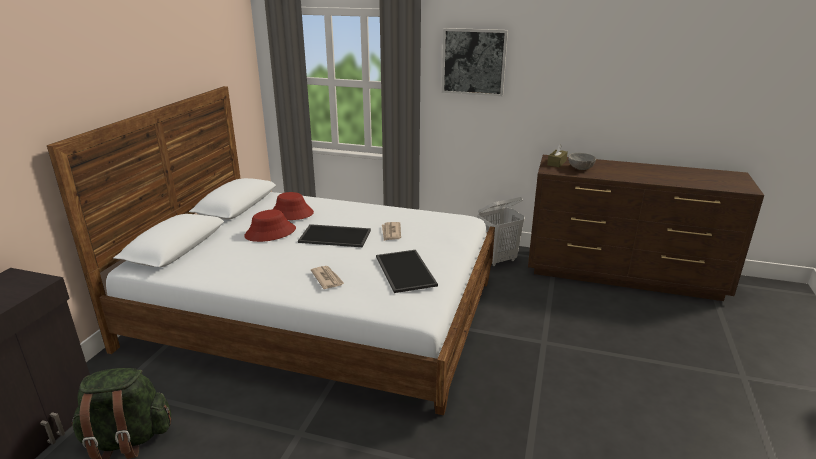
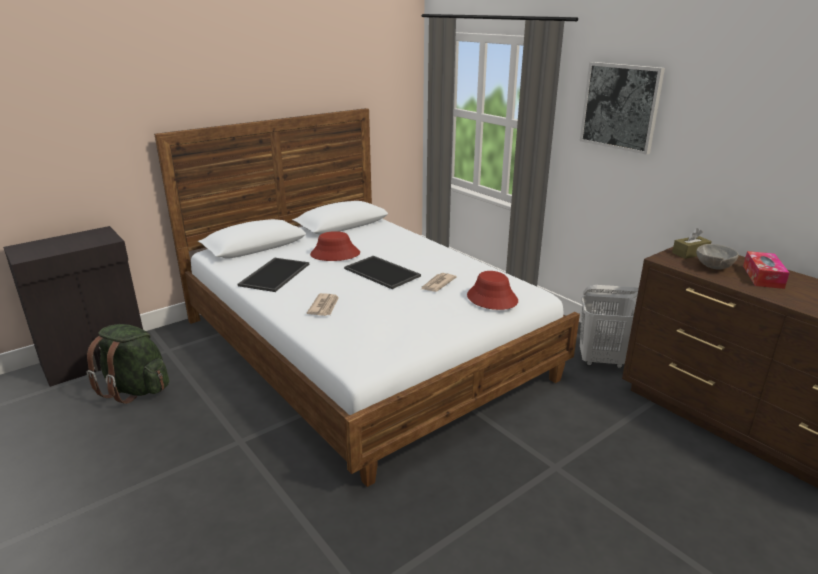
camera: 35 degrees right, 0 degrees up
(292, 213) = (375, 242): red hat -> red hat (491, 298)
(404, 270) = (396, 321): tray -> tray (274, 274)
(611, 168) = (763, 277): none -> tissue box

